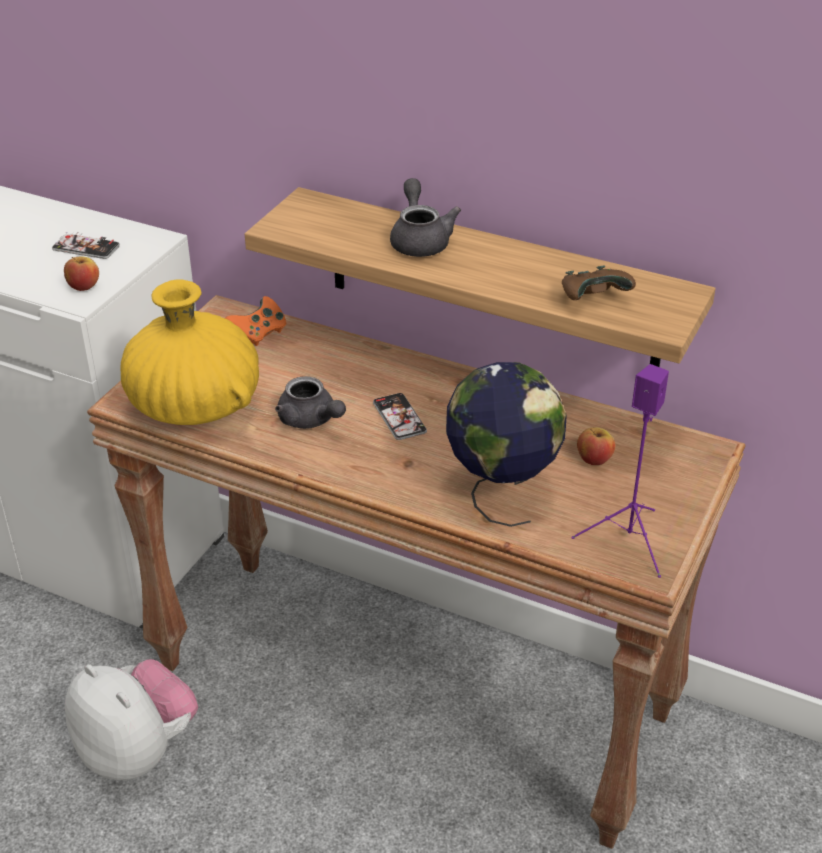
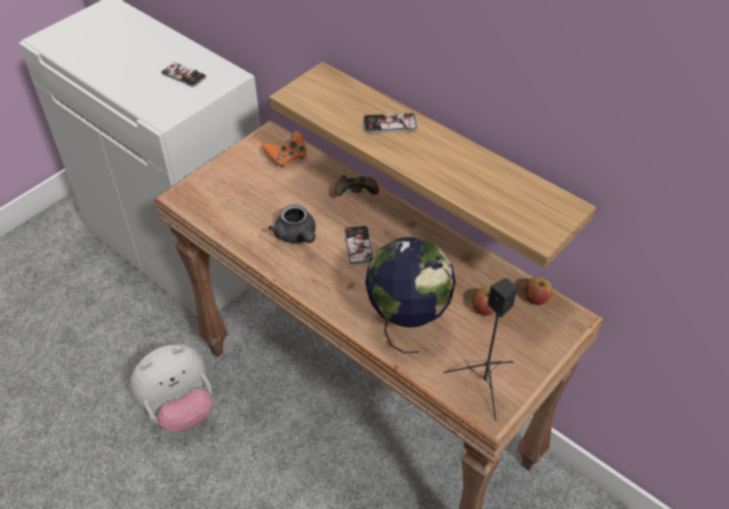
camera: 15 degrees right, 10 degrees up
(83, 286) = (170, 107): apple -> apple (536, 299)
(138, 751) = (180, 408): plush toy -> plush toy turned 90 degrees clockwise
(194, 407) = (223, 210): yellow vase -> none
(420, 240) = (389, 124): grey teapot -> phone
(593, 299) = (496, 201): brown game controller -> brown game controller (356, 194)
(629, 541) = (484, 385): purple speaker -> black speaker

